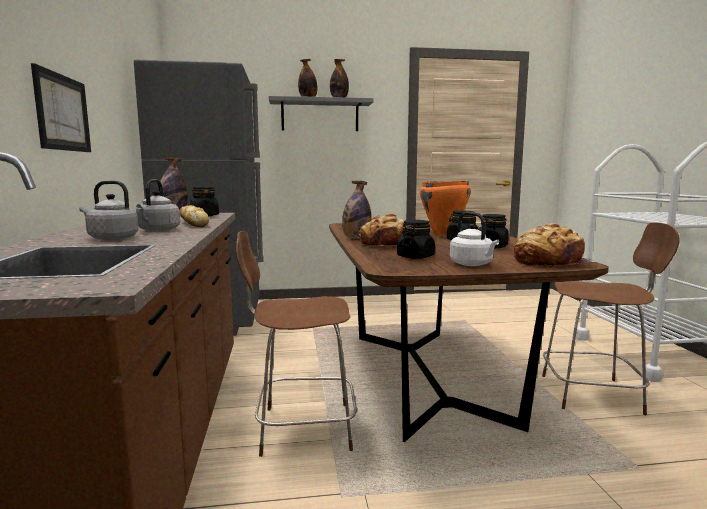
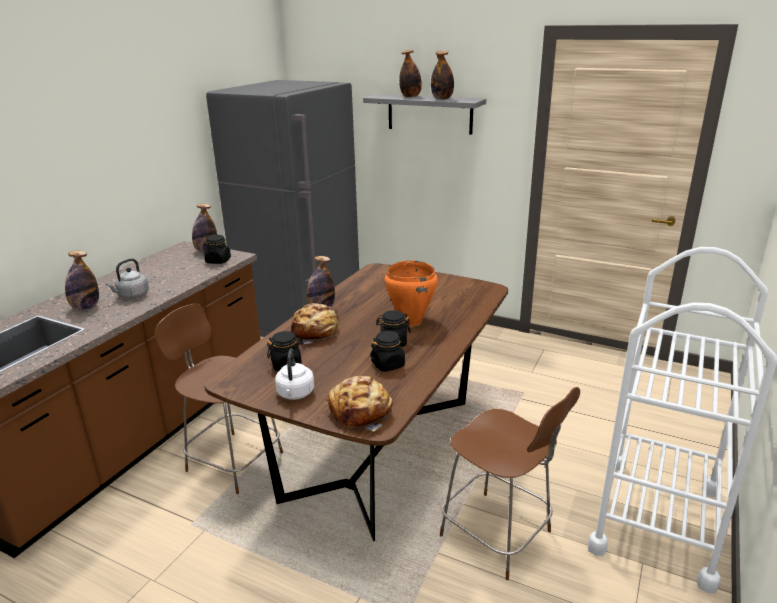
camera: 35 degrees right, 15 degrees up
(62, 113) = (99, 188): picture -> none
(111, 238) = (85, 308): grey kettle -> bottle
(193, 223) = (176, 283): bread -> none

